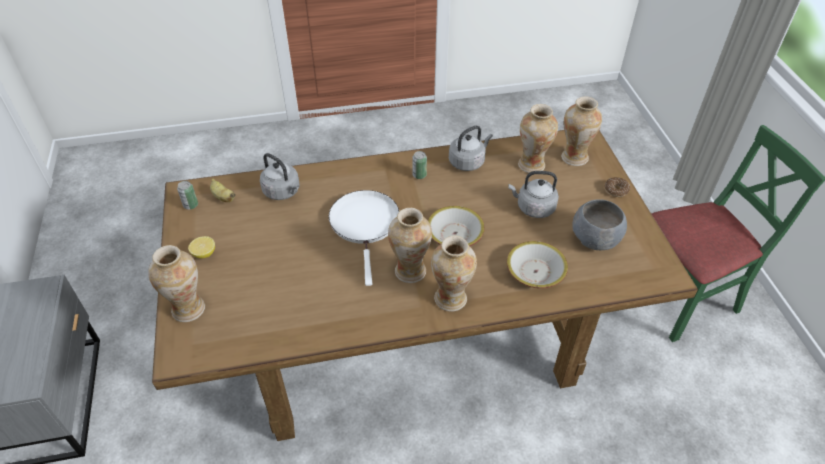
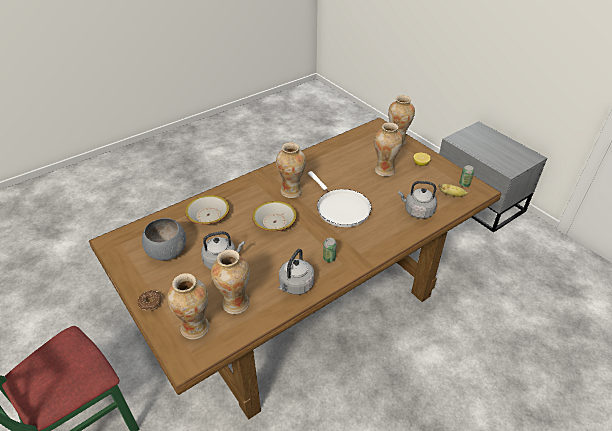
camera: 155 degrees right, 5 degrees down
(451, 299) = (257, 185): vase -> vase (384, 170)

